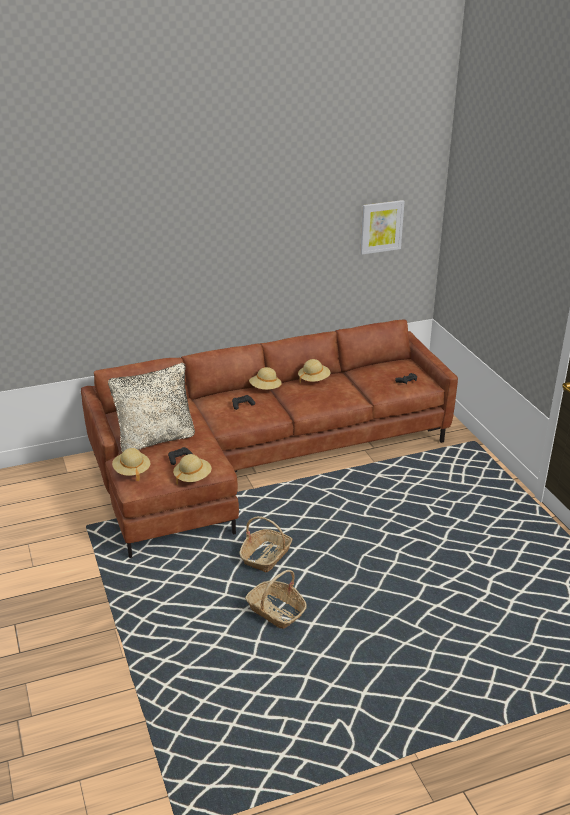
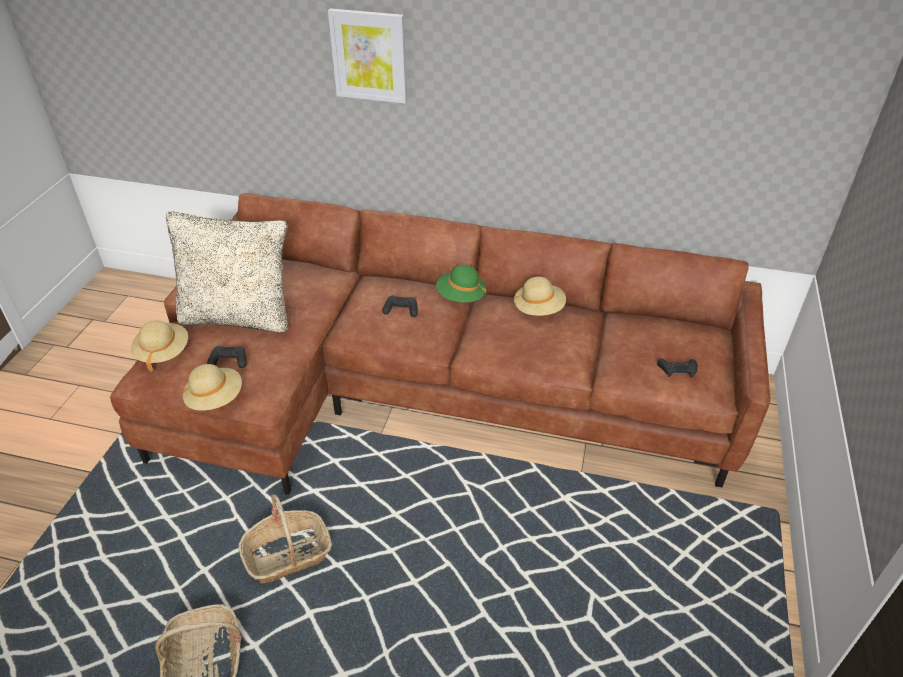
camera: 35 degrees right, 10 degrees up
(265, 389) = (460, 296): beige hat -> green hat
(381, 226) = (743, 84): picture -> picture (369, 56)

